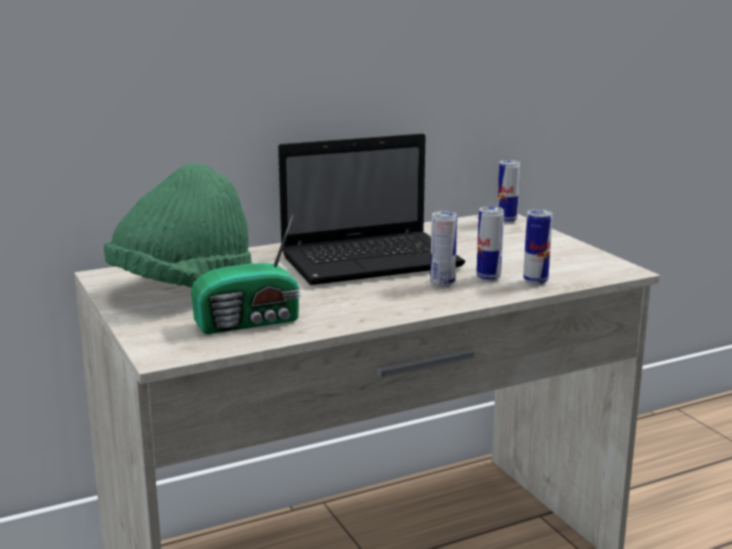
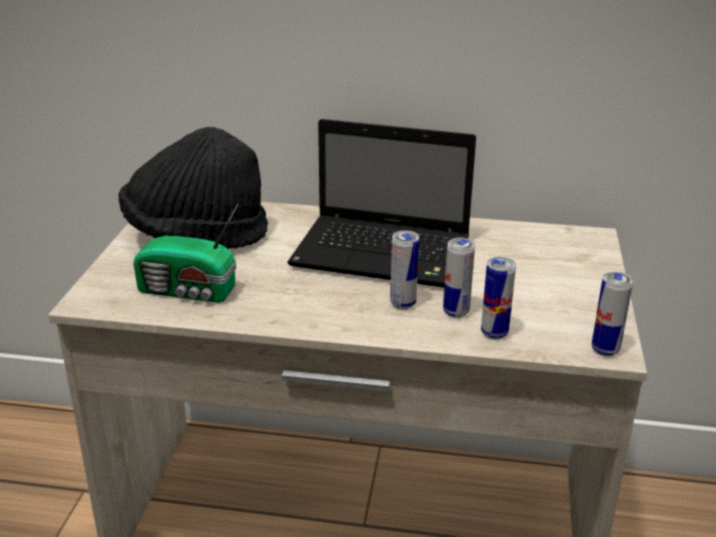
camera: 35 degrees right, 10 degrees up
(183, 289) = (196, 237): green hat -> black hat
(507, 220) = (589, 242): can -> can (605, 350)

